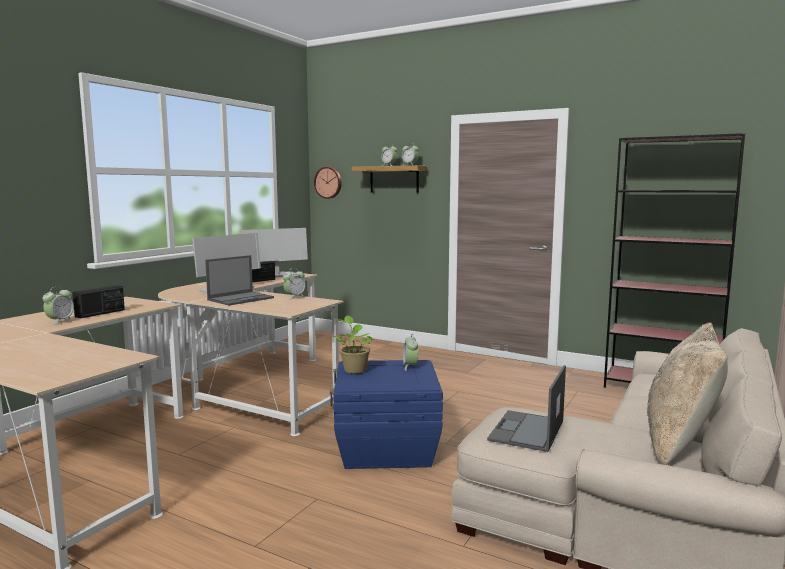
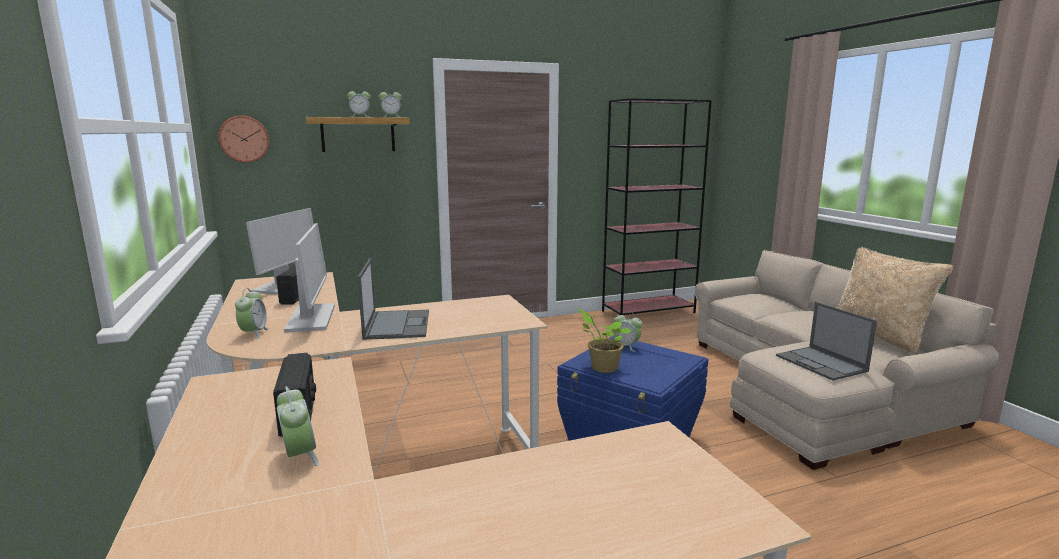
camera: 50 degrees left, 5 degrees up
(294, 297) = (446, 304): alarm clock -> alarm clock (254, 333)

